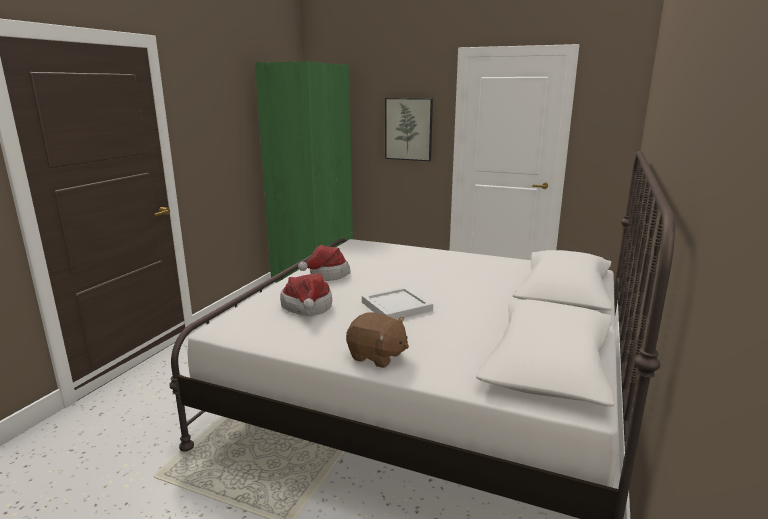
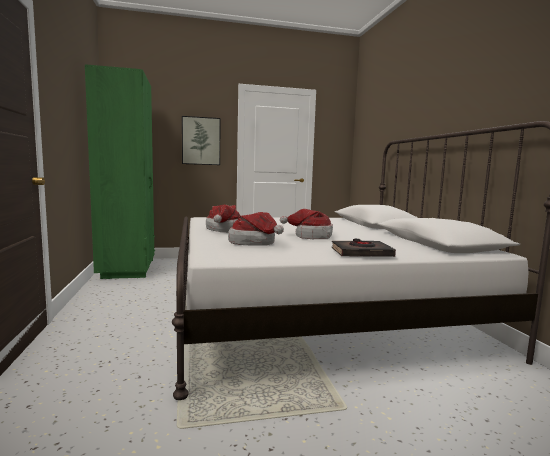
camera: 35 degrees left, 10 degrees down
(377, 356) = (361, 253): brown plush toy -> black book
(395, 306) = (311, 236): white tray -> hat

